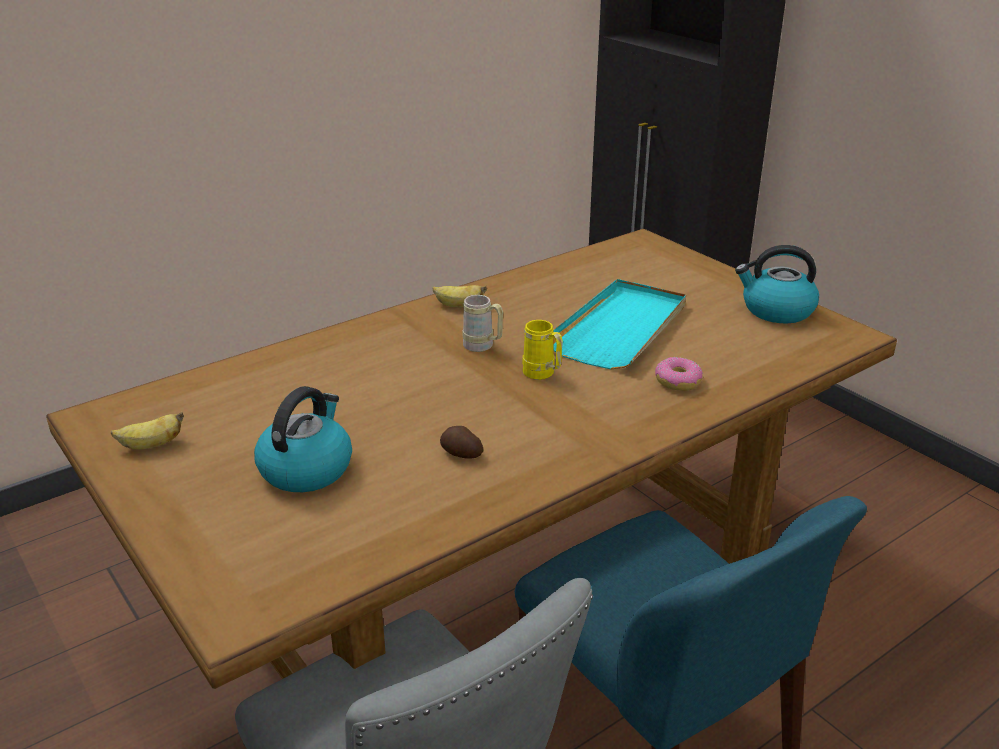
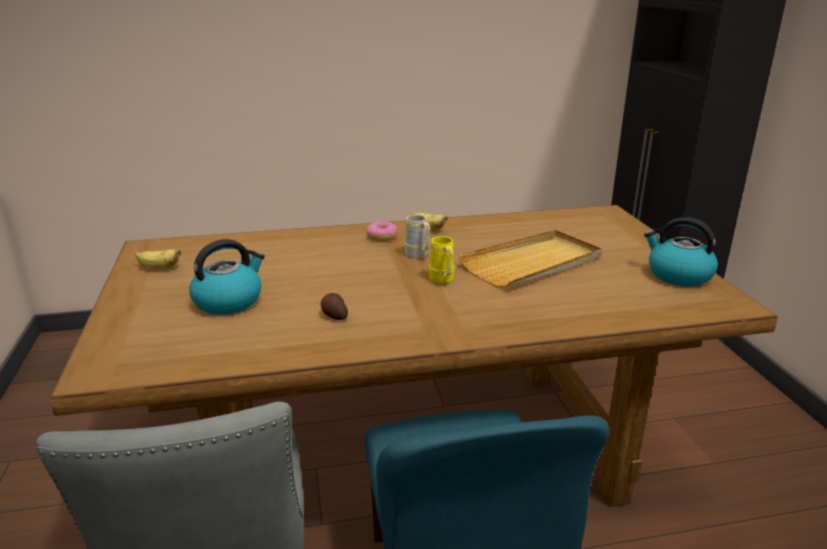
camera: 25 degrees right, 5 degrees down
(620, 328) = (532, 263): turquoise tray -> beige tray
(677, 381) = (543, 306): donut -> donut (382, 236)

